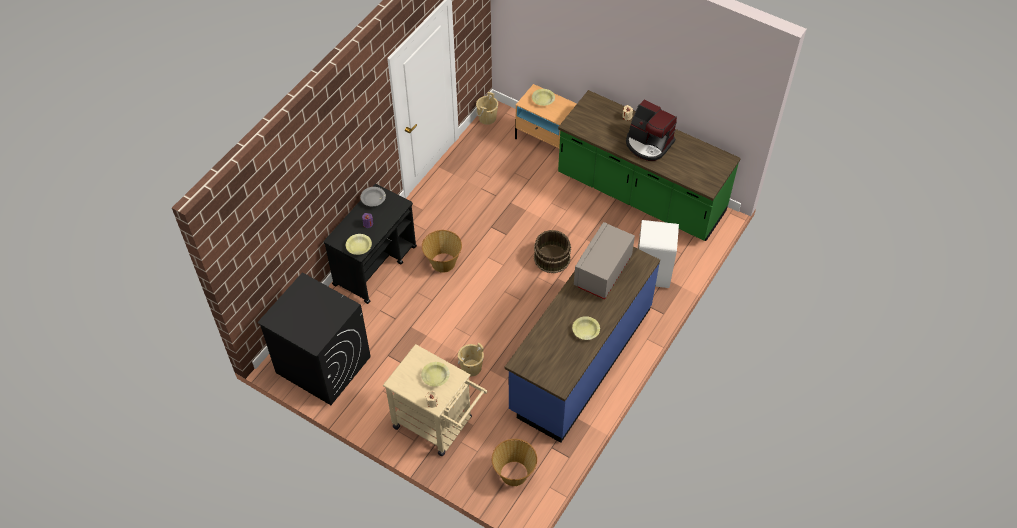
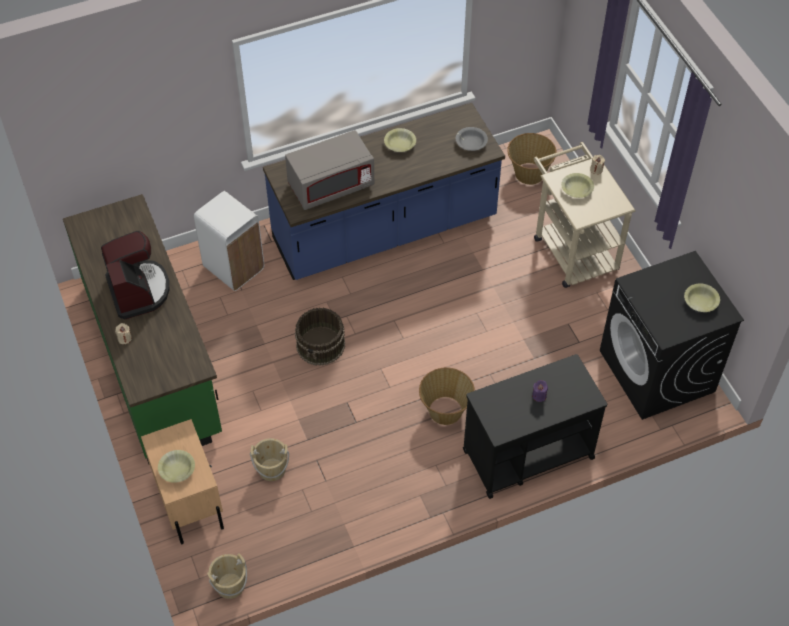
camera: 145 degrees left, 0 degrees up
(359, 247) = (568, 372): yellow bowl -> yellow bowl (700, 301)
(373, 199) = (511, 425): grey bowl -> grey bowl (471, 142)
(471, 367) = (499, 282): beige bucket -> beige bucket (272, 469)

